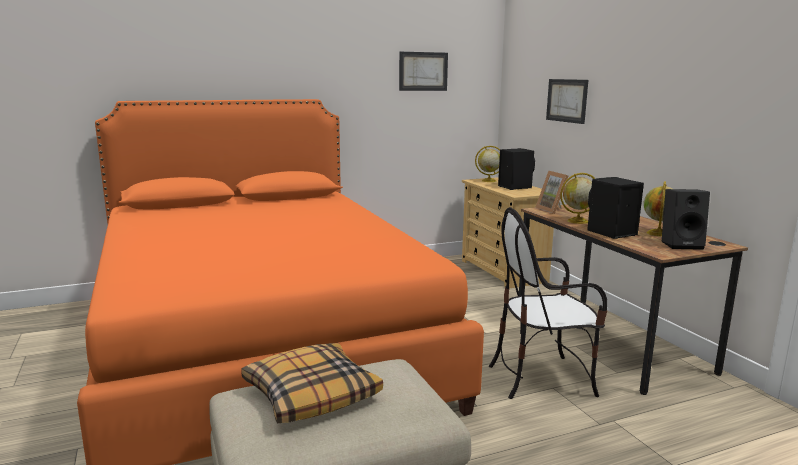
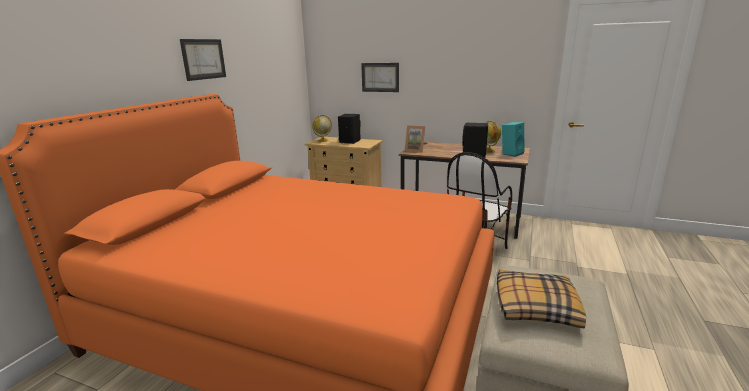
camera: 45 degrees left, 5 degrees up
(423, 71) = (267, 62): picture -> picture (203, 59)
(577, 221) = (444, 154): globe -> none
(681, 244) = (511, 153): black speaker -> turquoise speaker

